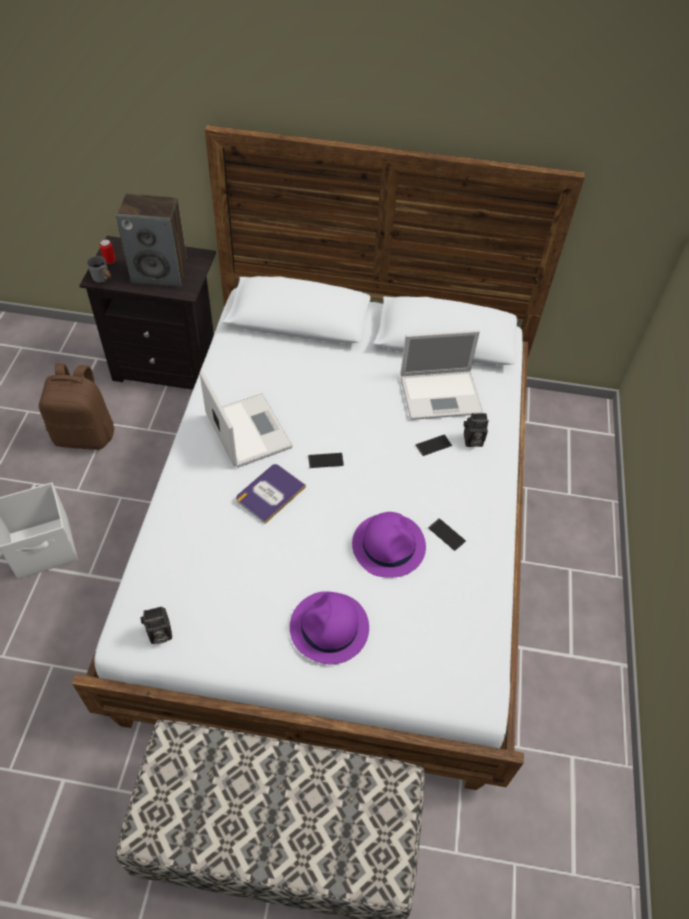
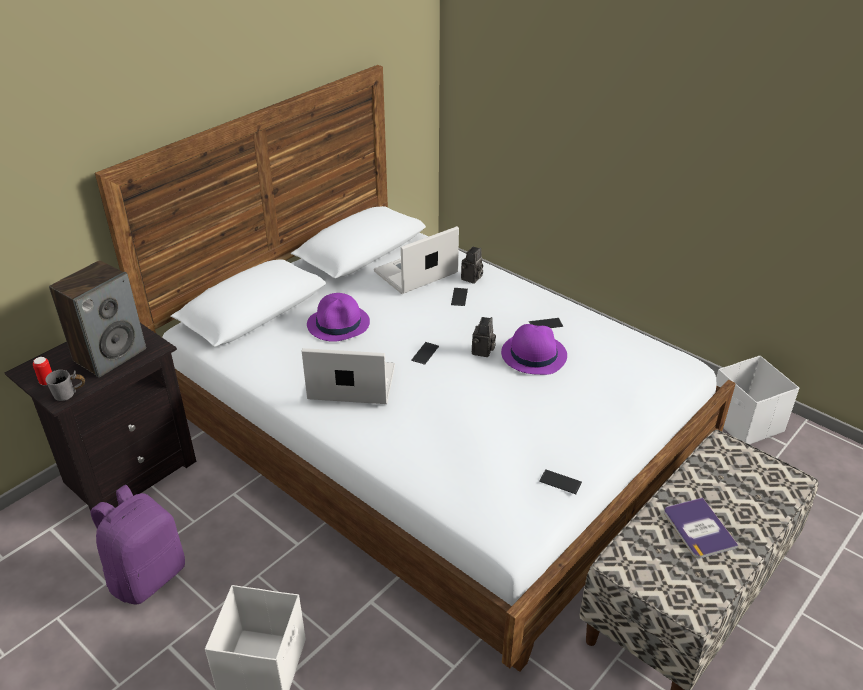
camera: 55 degrees left, 15 degrees down
(85, 435) = (147, 576): brown backpack -> purple backpack
(159, 634) = (525, 513): camera -> camera (483, 352)
(215, 645) = (560, 482): none -> phone
(270, 493) = (432, 394): book -> book (698, 529)
(329, 628) = (587, 413): purple hat -> purple hat (339, 324)
(442, 394) = (414, 273): laptop -> laptop turned 150 degrees counterclockwise
(575, 813) = (745, 423): none -> white storage box

